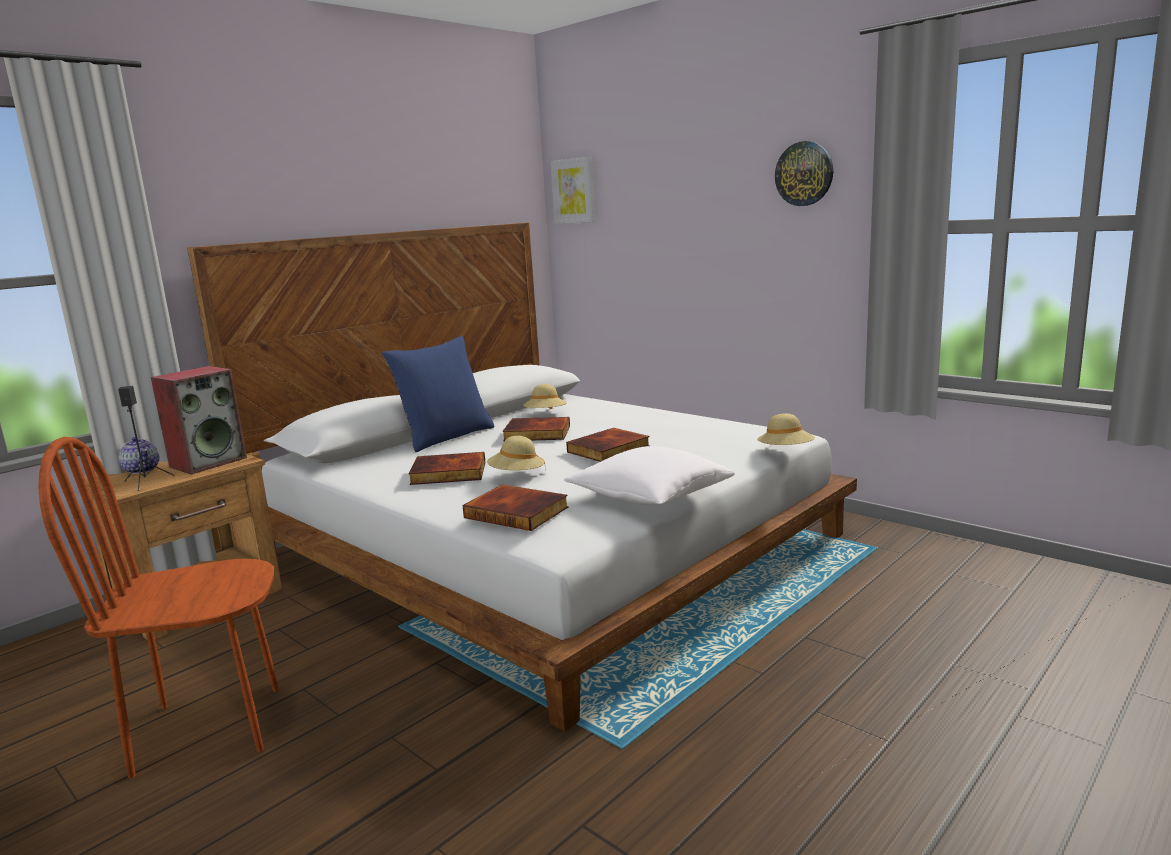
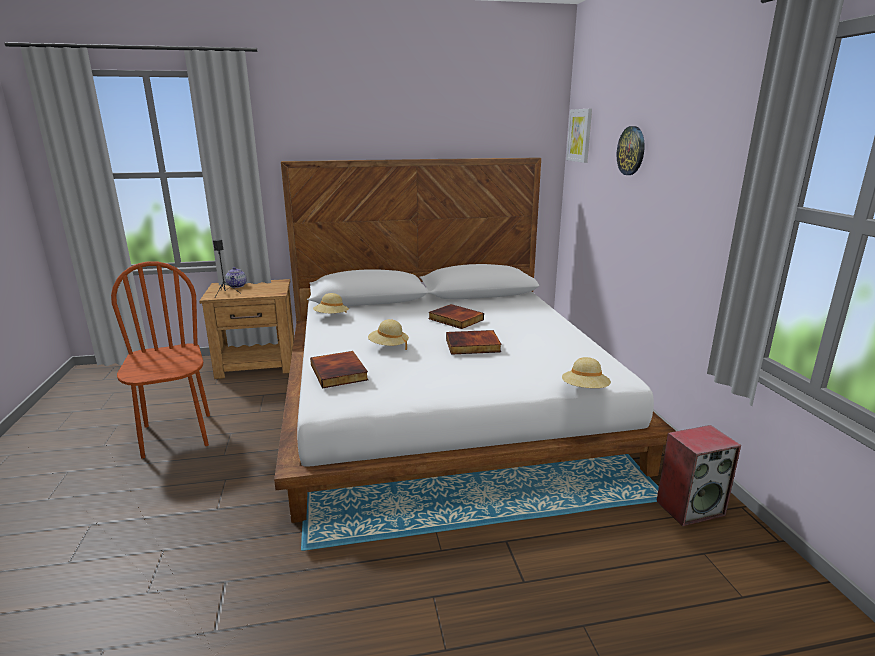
camera: 35 degrees right, 5 degrees up
(209, 462) = (265, 289): speaker -> speaker (690, 507)
(209, 729) = (176, 435): brown chair -> brown chair turned 45 degrees clockwise
(445, 437) = (408, 306): blue pillow -> none
(448, 473) = (361, 332): book -> none
(545, 414) = (488, 306): beige hat -> beige hat (331, 317)
(649, 496) = (430, 391): white pillow -> none
(804, 174) = (712, 142): wall clock -> wall clock (631, 151)

